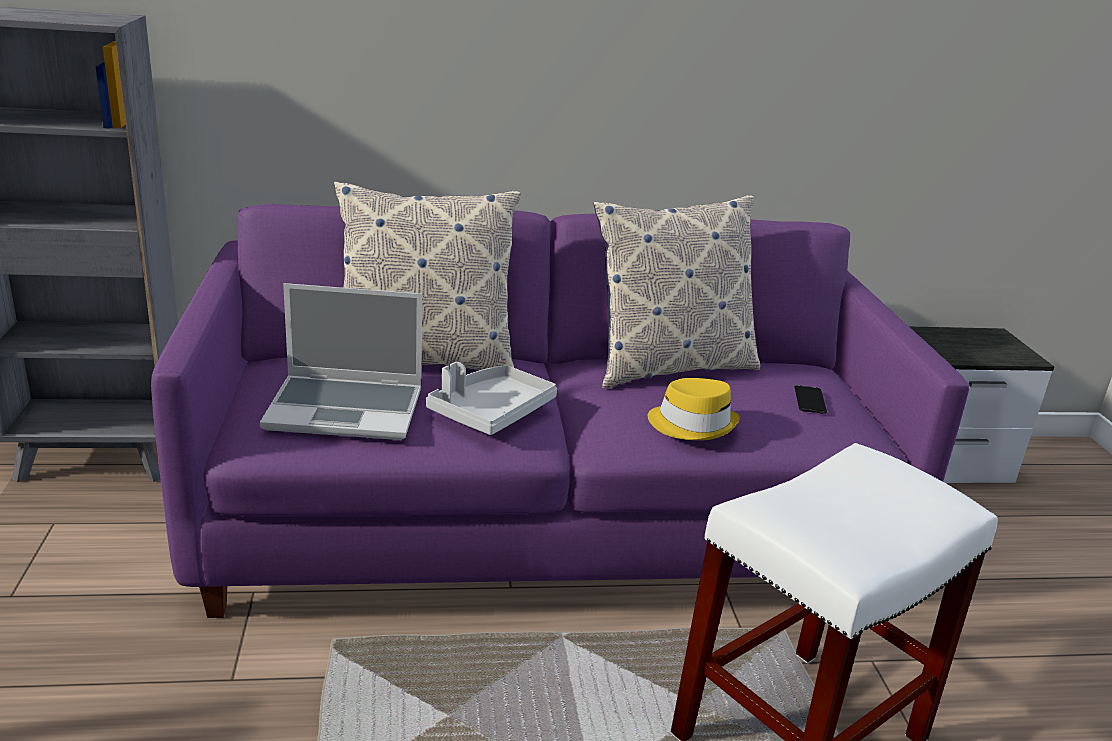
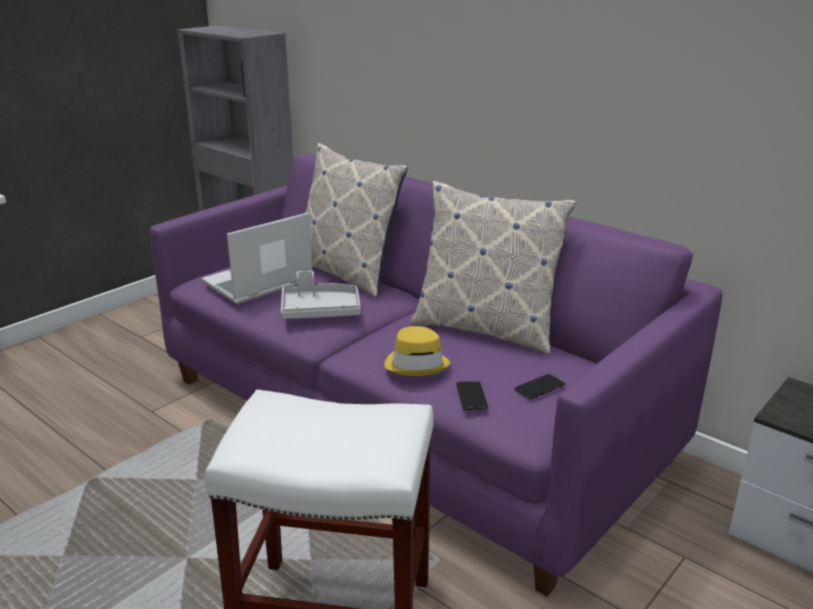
camera: 50 degrees right, 0 degrees up
(347, 409) = (257, 283): laptop -> laptop turned 90 degrees clockwise
(787, 432) = (471, 396): none -> phone

